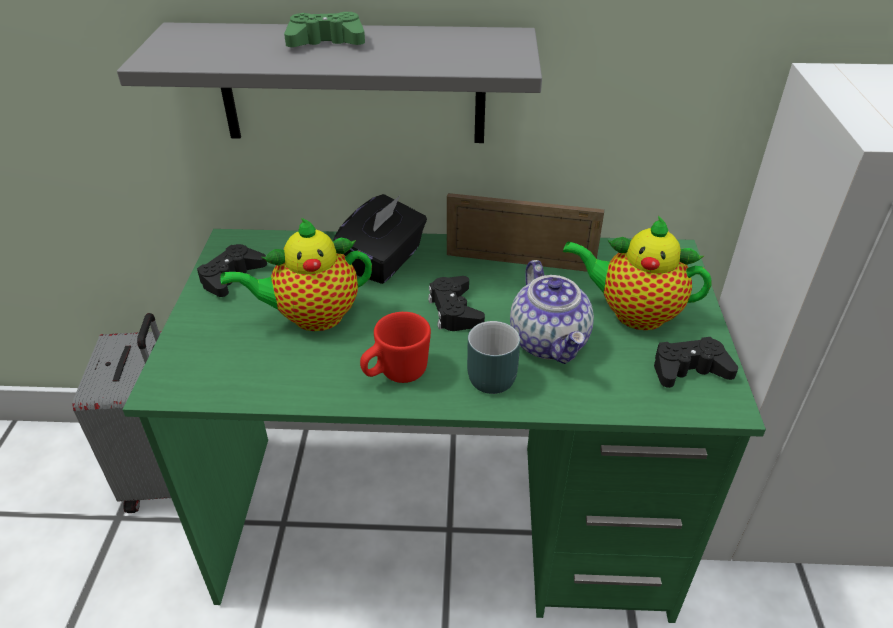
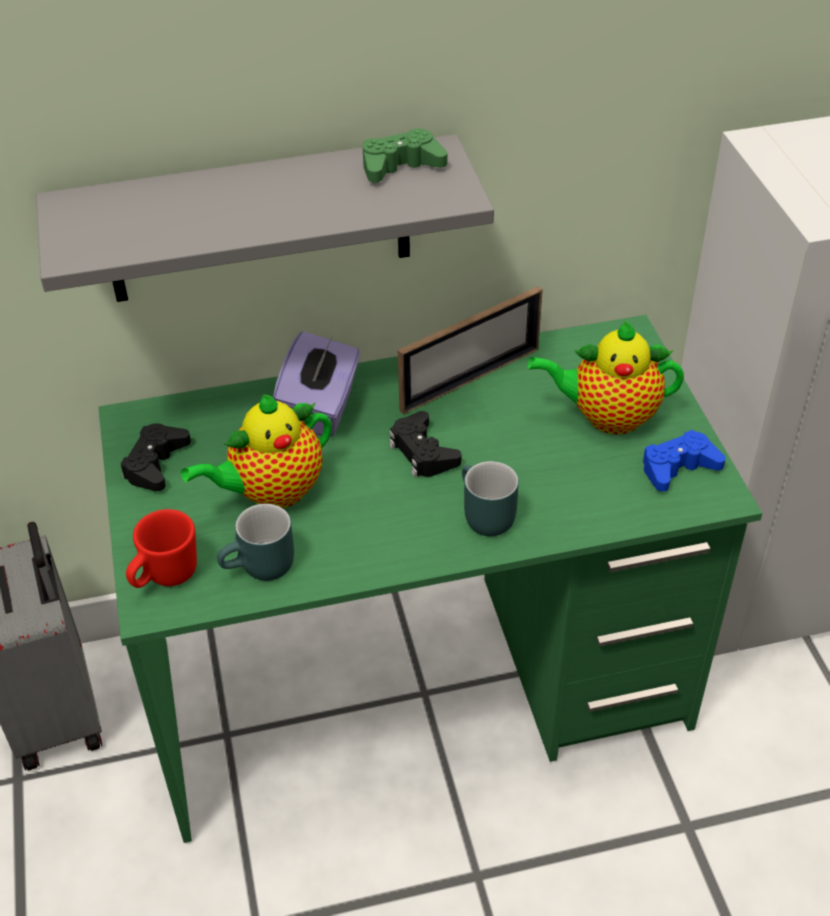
camera: 15 degrees left, 5 degrees up
(270, 377) = (261, 569): none -> turquoise mug
(326, 42) = (245, 195): green game controller -> green game controller (401, 166)
(384, 261) = (321, 408): black tissue box -> purple tissue box
(396, 374) = (391, 536): red mug -> red mug (165, 577)
(519, 262) = (470, 379): picture frame -> picture frame turned 150 degrees clockwise
(550, 342) = (534, 467): teapot -> none
(689, 370) = (678, 467): black game controller -> blue game controller

